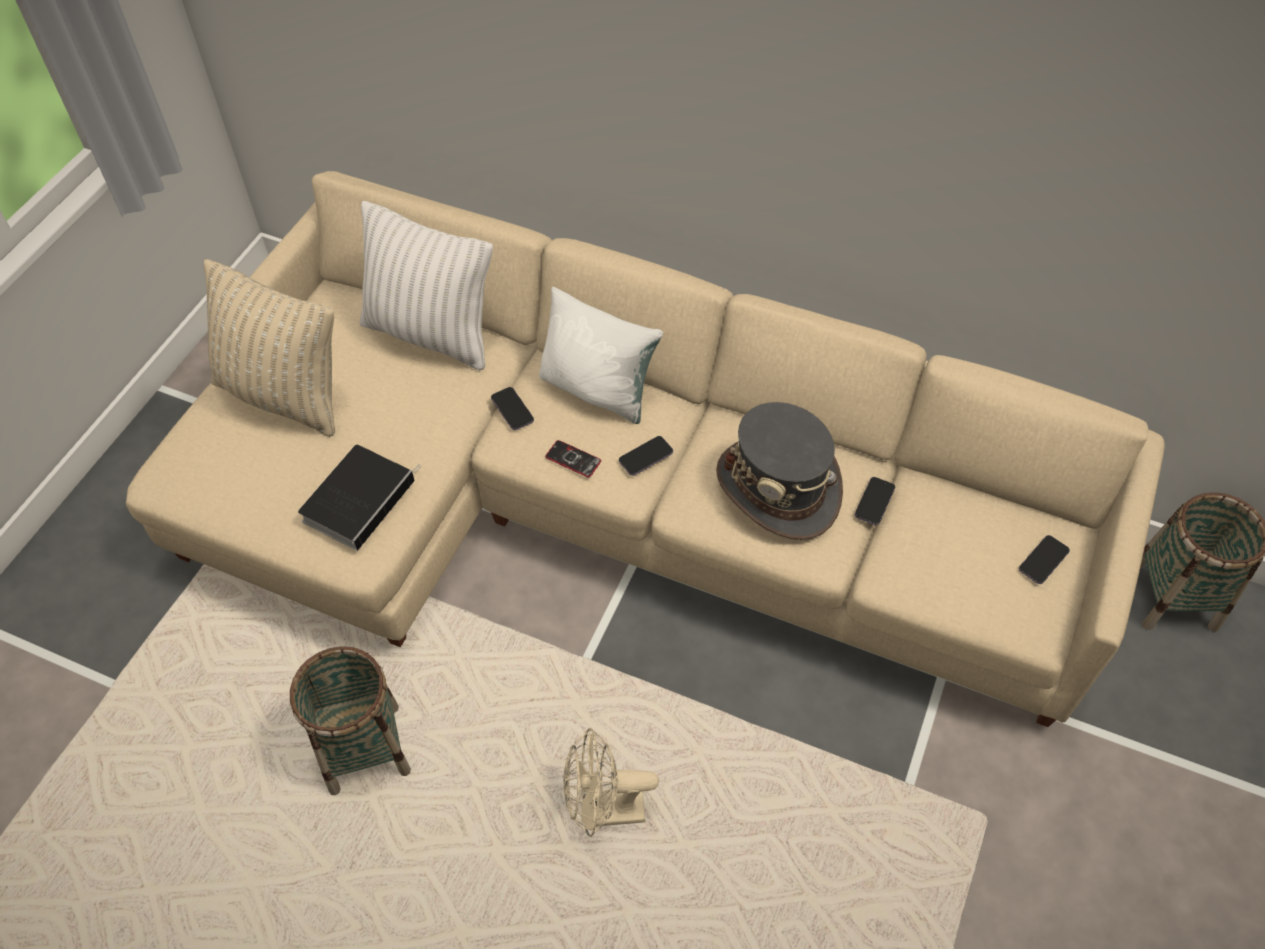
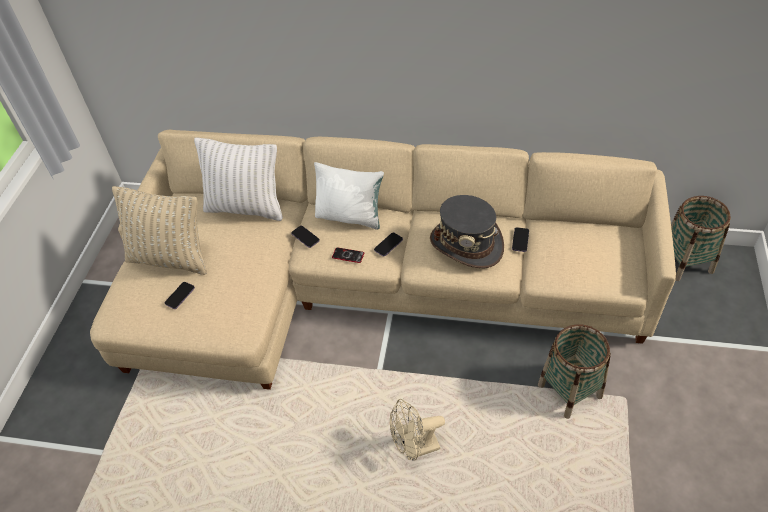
camera: 10 degrees left, 5 degrees down
(360, 498) = (232, 303): book -> none
(364, 748) = (265, 450): basket -> basket (569, 391)
(1043, 560) = (619, 249): phone -> phone (180, 296)

